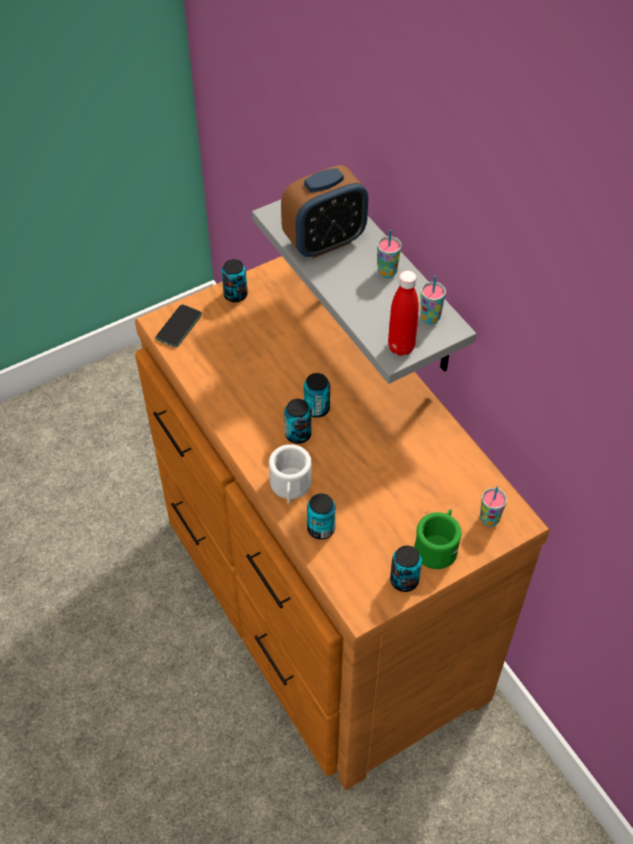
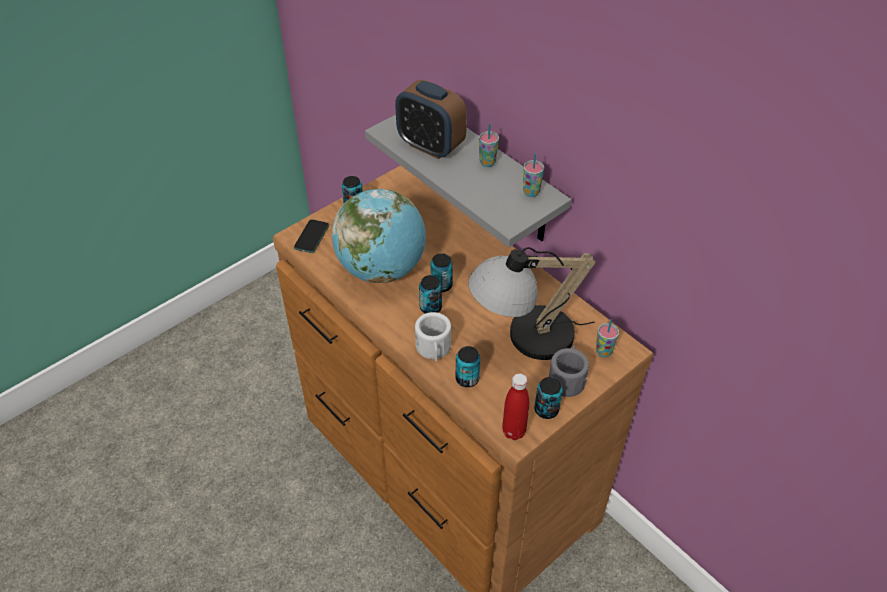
camera: 10 degrees left, 5 degrees down
(252, 378) = (382, 269): none -> globe
(324, 242) = (430, 146): alarm clock -> alarm clock turned 75 degrees clockwise
(398, 489) = (524, 339): none -> table lamp
(401, 347) = (513, 217): red bottle -> red bottle (513, 431)
(437, 546) = (567, 379): green mug -> grey mug

